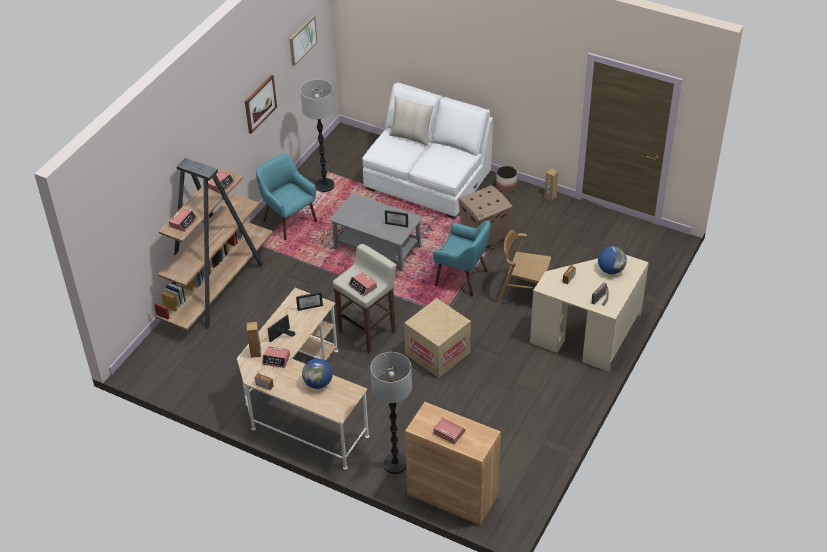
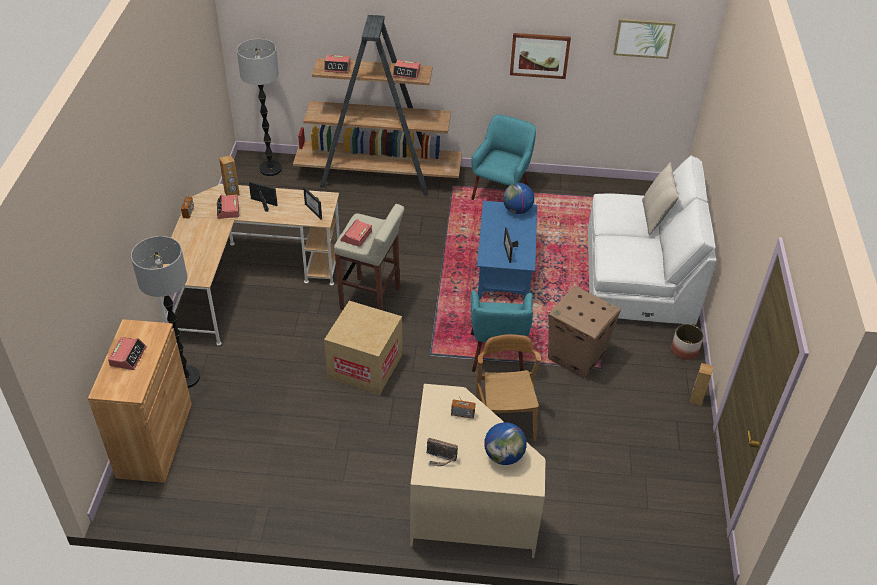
camera: 65 degrees right, 0 degrees up
(318, 383) = (204, 248): globe -> globe (517, 210)
(324, 186) = (572, 202): floor lamp -> floor lamp (270, 169)
(378, 247) = (505, 269): grey coffee table -> blue coffee table

